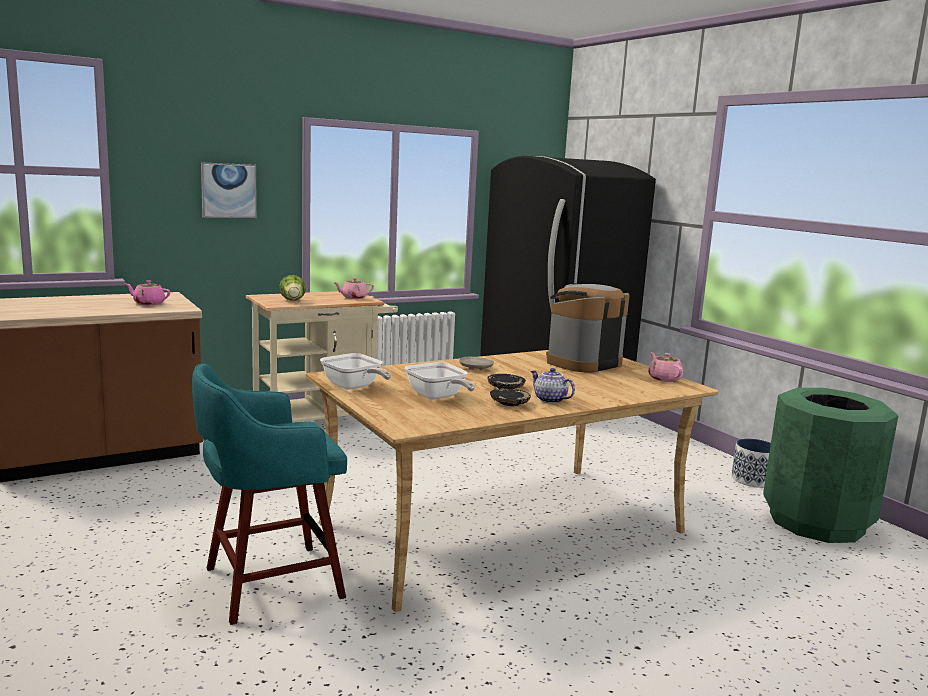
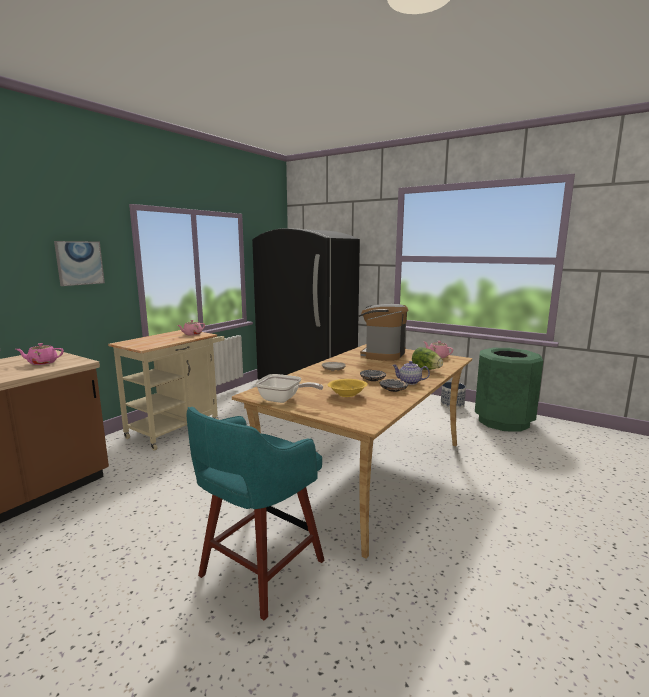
camera: 25 degrees left, 0 degrees up
(293, 301) = (153, 343): lettuce -> lettuce (426, 369)
(438, 397) = (347, 395): frying pan -> yellow bowl

